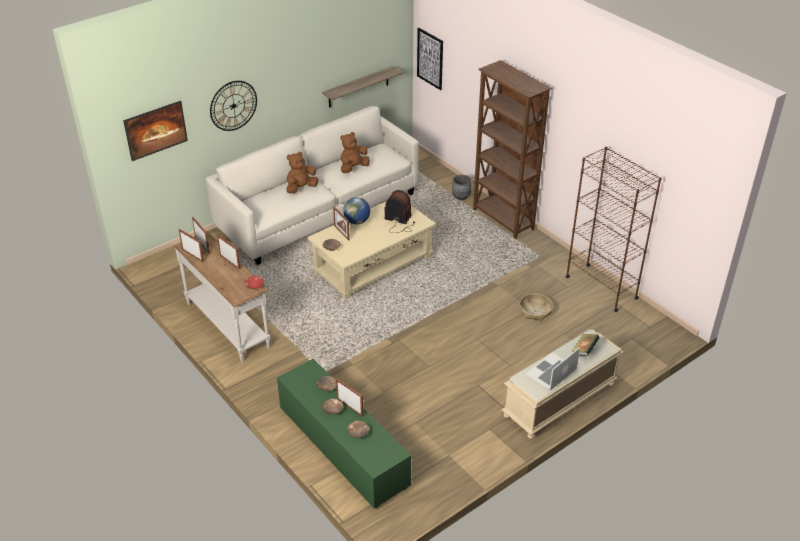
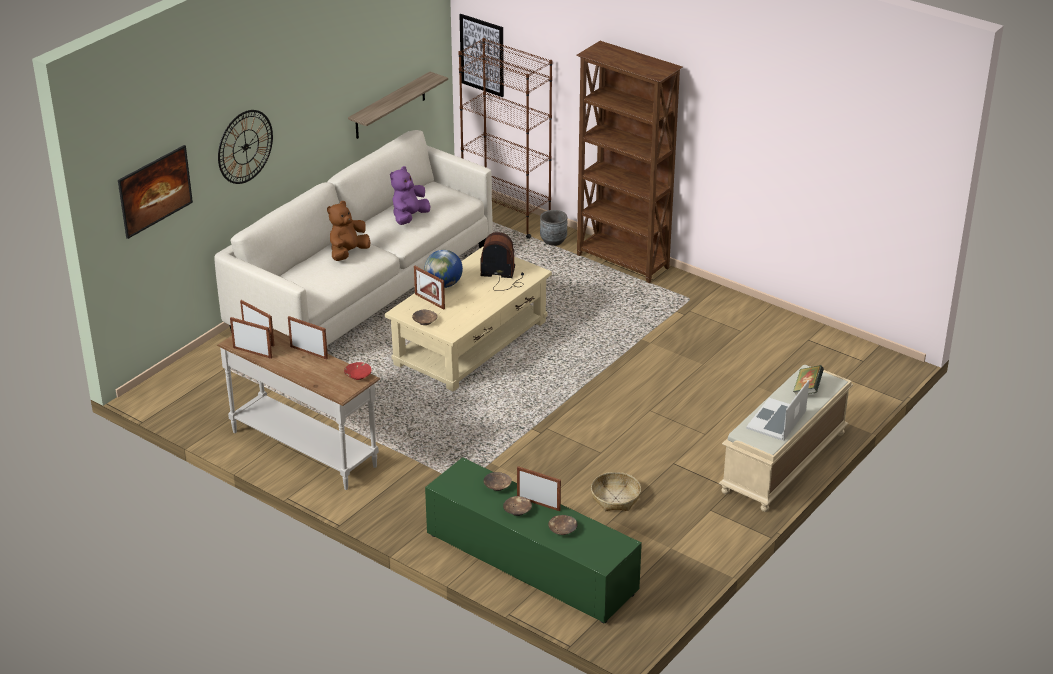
camera: 15 degrees left, 5 degrees down
(353, 168) = (409, 217): brown plush toy -> purple plush toy
(535, 311) = (711, 365): basket -> basket (615, 498)
(601, 287) = (784, 325): brown bookcase -> brown bookcase (506, 217)

